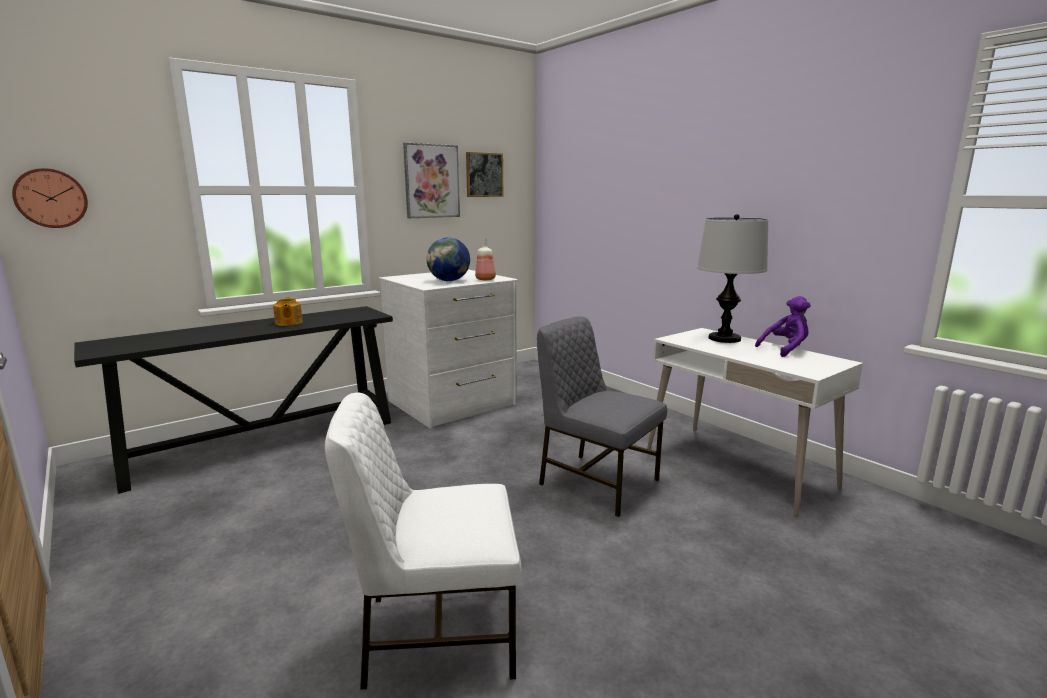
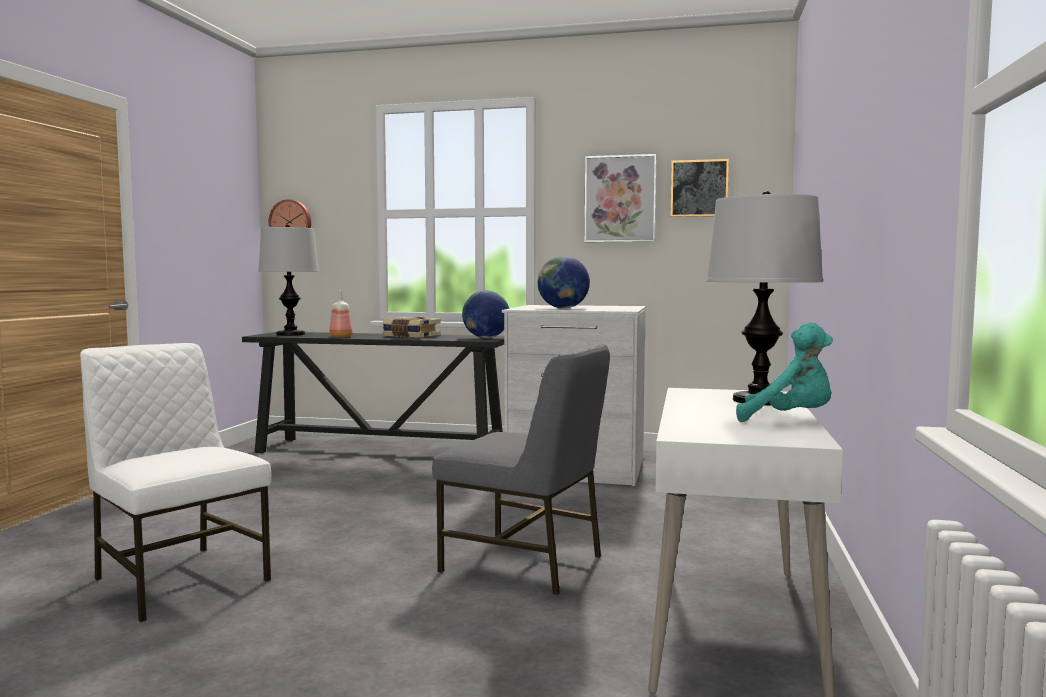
camera: 50 degrees right, 10 degrees down
(129, 344) = (291, 334): none -> table lamp
(288, 323) = (410, 336): teapot -> book
(361, 312) = (486, 337): none -> globe
(486, 279) = (603, 309): bottle -> bottle (341, 337)
(596, 482) = (525, 563): grey chair -> grey chair turned 120 degrees clockwise
(785, 349) = (789, 420): purple plush toy -> turquoise plush toy

